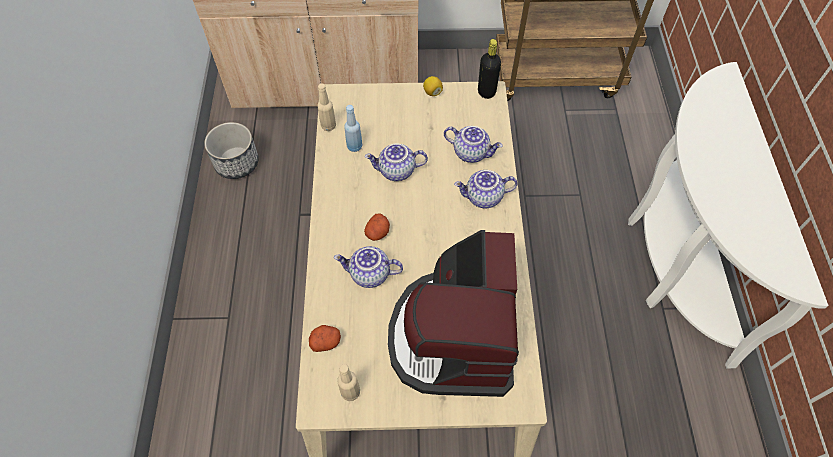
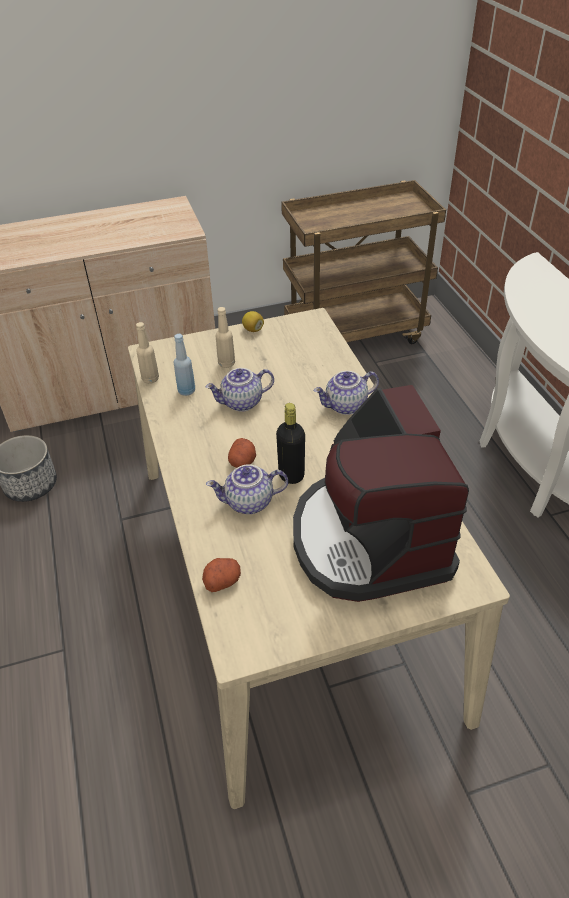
camera: 15 degrees left, 15 degrees down
(350, 392) = (272, 625): beige bottle -> beige bottle (226, 363)
(471, 152) = (316, 370): teapot -> none
(486, 92) = (309, 319): black bottle -> black bottle (291, 475)

